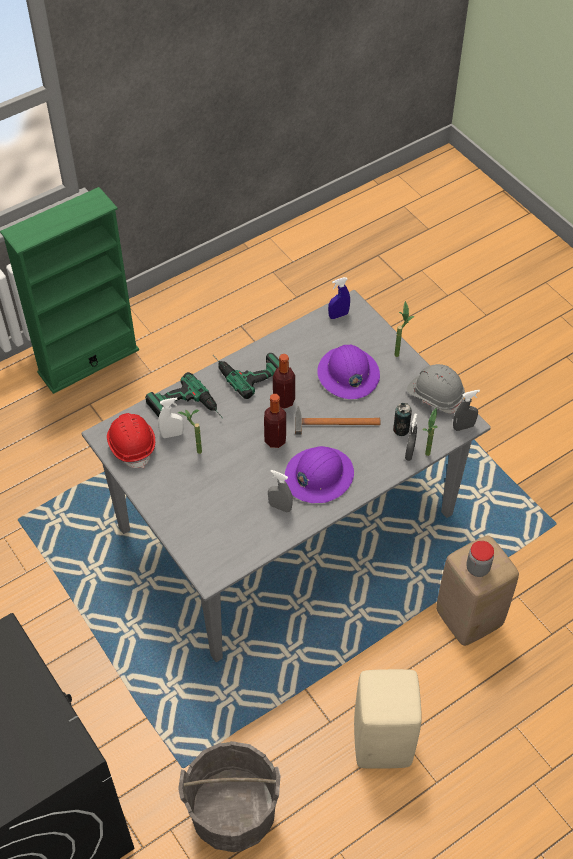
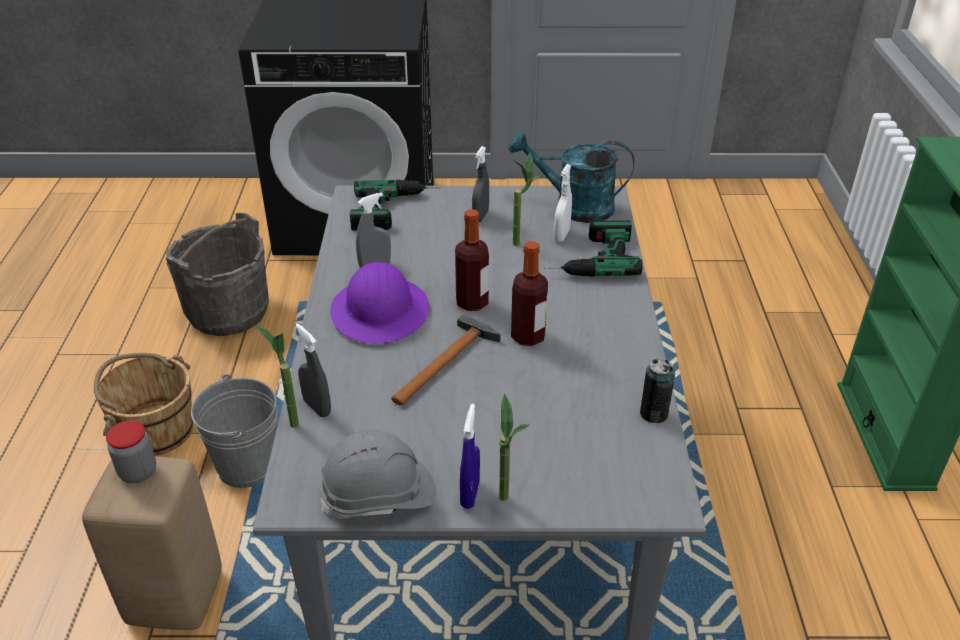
camera: 125 degrees right, 15 degrees down
(132, 445) = (573, 207): red hard hat -> turquoise watering can
(247, 369) = (614, 329): power drill -> power drill (396, 209)
(338, 315) = (652, 473): blue spray bottle -> blue spray bottle (470, 494)
(348, 374) = (516, 419): purple hard hat -> none
(361, 661) = (247, 465): none -> grey bucket
(381, 744) = (156, 430): beige stool -> brown bucket
(401, 429) = (362, 420): can -> can (654, 414)
(463, 427) = (289, 492): grey spray bottle -> grey spray bottle (480, 216)

